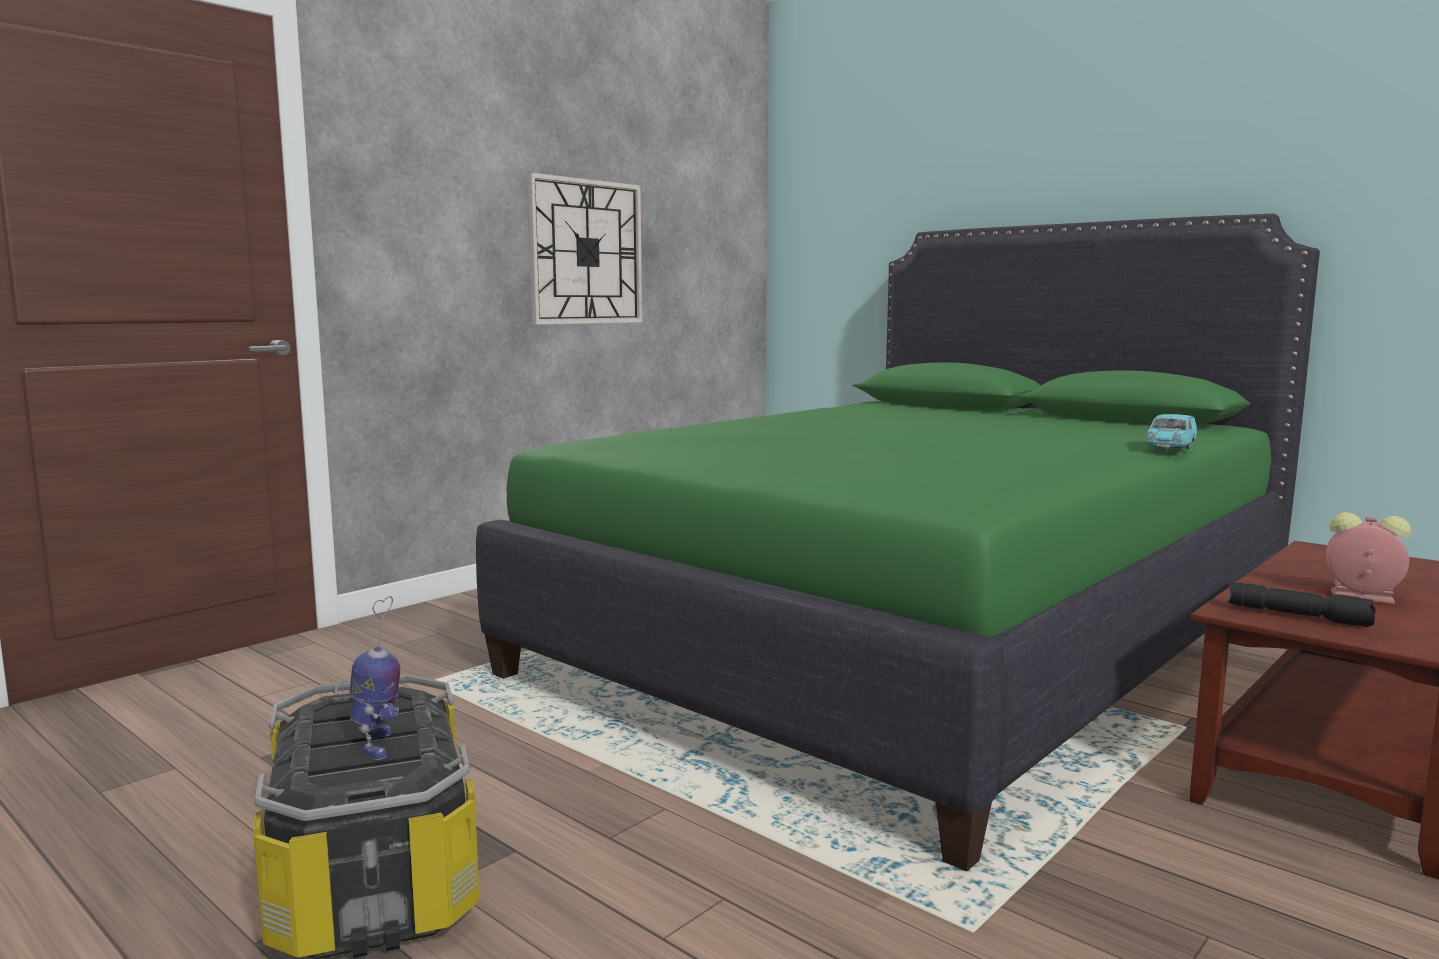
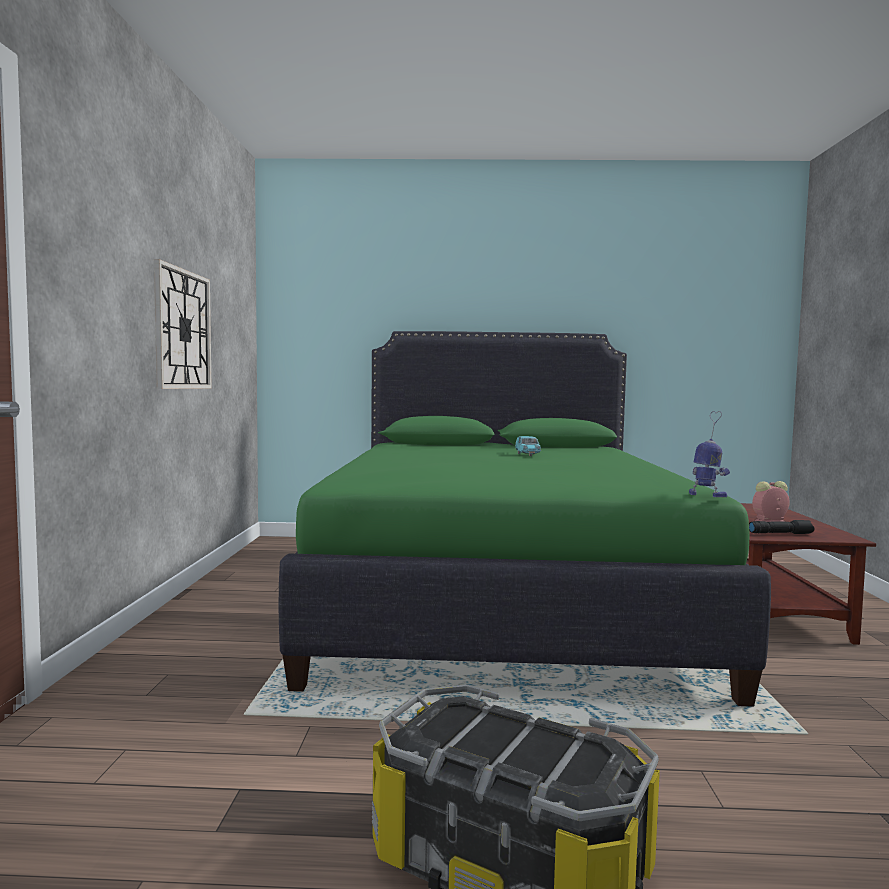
camera: 40 degrees left, 5 degrees down
(378, 746) = (534, 743): toy robot -> toy robot (707, 495)
(1169, 449) = (640, 458): turquoise toy car -> turquoise toy car (528, 455)

